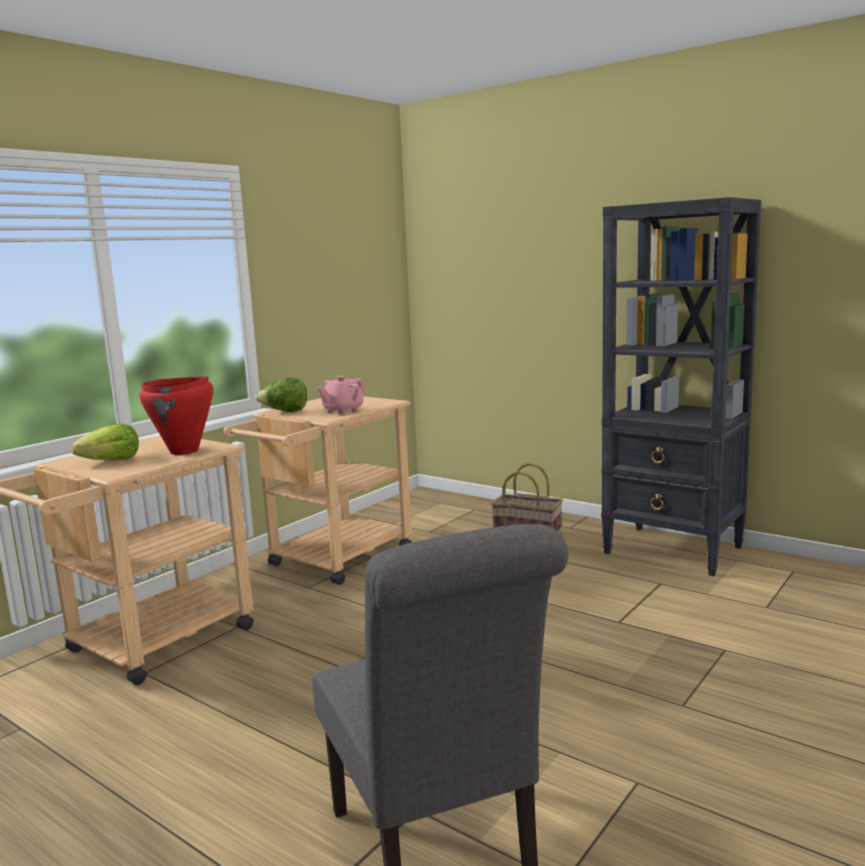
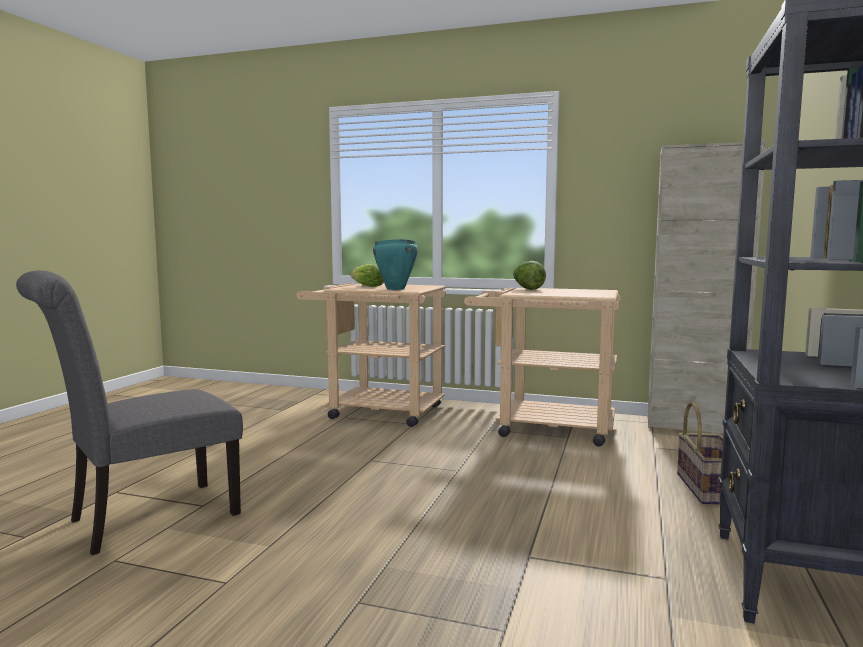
camera: 70 degrees right, 5 degrees down
(184, 451) = (395, 289): red cooking pot -> turquoise cooking pot
(343, 411) = (546, 293): pink teapot -> none
(393, 507) = (693, 426): none -> beige cabinet

